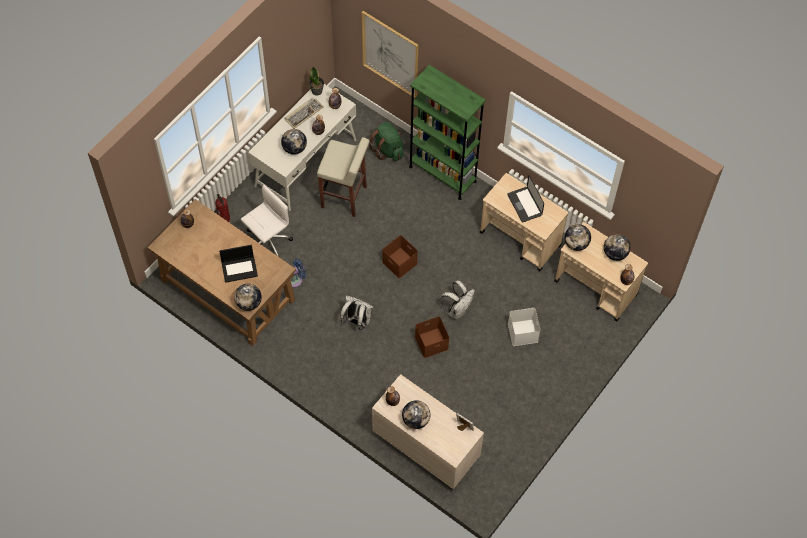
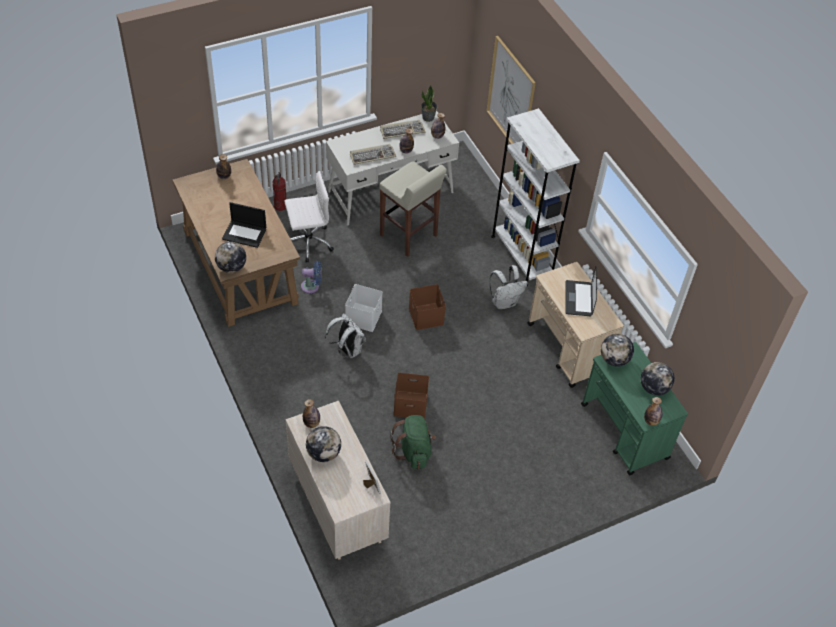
camera: 25 degrees right, 10 degrees down
(294, 148) = (372, 155): globe -> keyboard
(388, 150) = (479, 213): green backpack -> green backpack (413, 451)
(442, 174) = (521, 256): green bookcase -> white bookcase
(457, 310) = (458, 386): white backpack -> white backpack (504, 302)
(522, 332) = (515, 438): white storage box -> white storage box (363, 316)
(596, 288) = (625, 432): beige cart -> green cart

